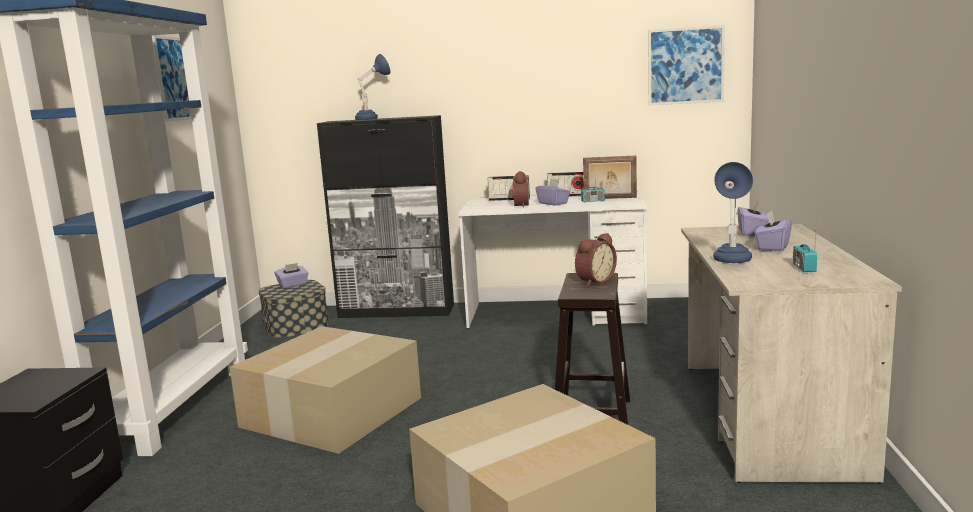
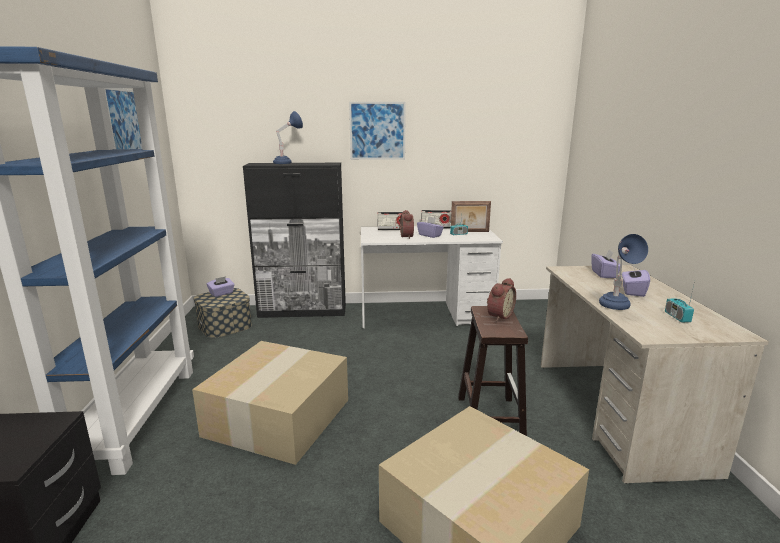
camera: 10 degrees left, 5 degrees up
(685, 66) = (525, 134): picture -> picture (377, 131)

